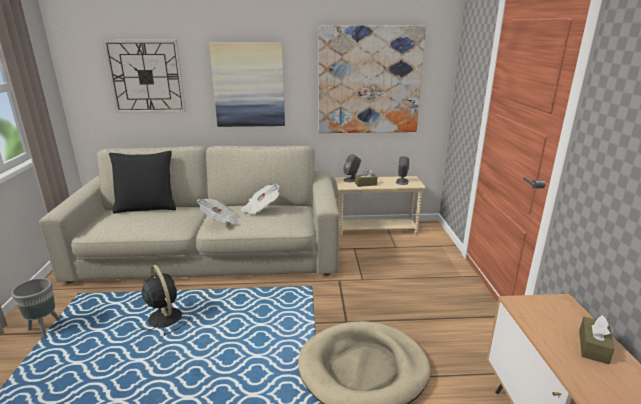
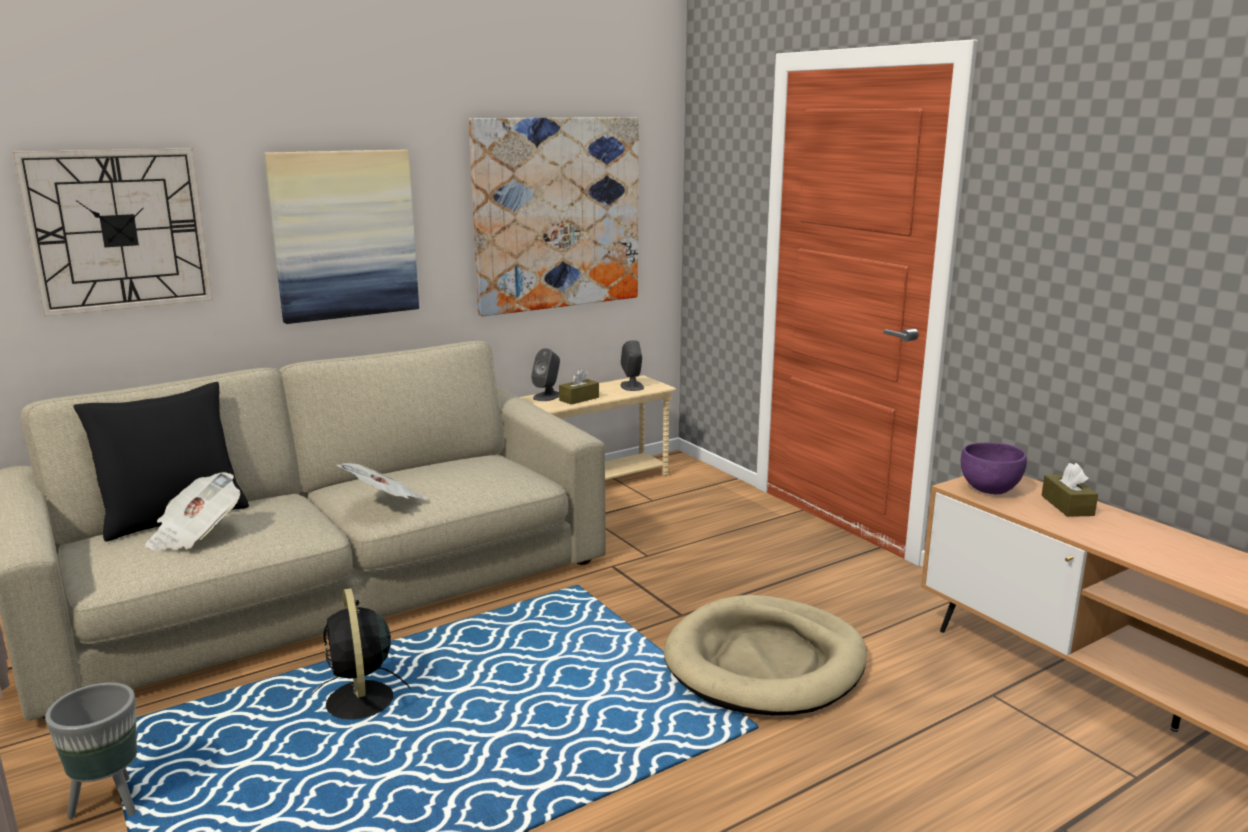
camera: 30 degrees left, 5 degrees down
(164, 317) = (360, 703): black fan -> black fan turned 135 degrees counterclockwise
(260, 209) = (433, 469): newspaper -> newspaper (195, 535)
(540, 312) = (989, 490): none -> purple bowl

